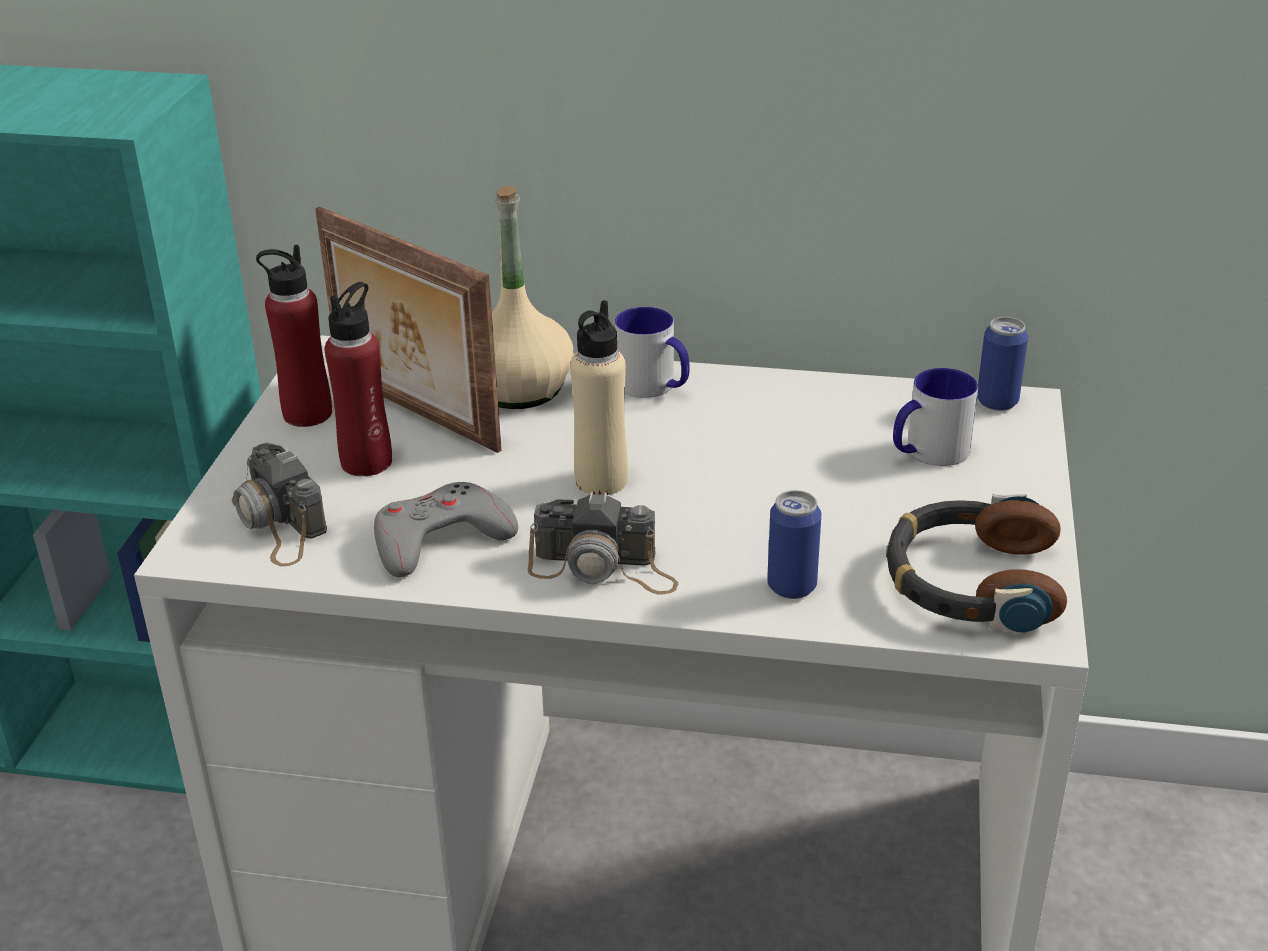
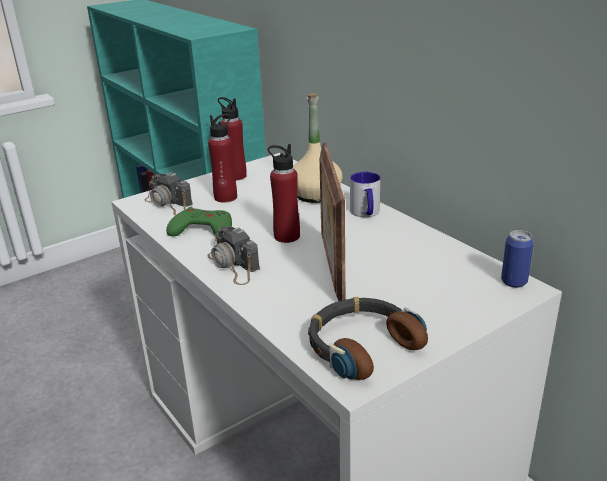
camera: 45 degrees right, 5 degrees down
(278, 522) = (169, 204): camera -> camera turned 60 degrees counterclockwise
(413, 413) = (267, 188): picture frame -> picture frame (331, 270)
(440, 539) = (202, 230): grey game controller -> green game controller
(601, 481) = (286, 236): beige bottle -> red bottle
(791, 586) = (285, 306): can -> none
(928, 453) = (438, 286): mug -> none

